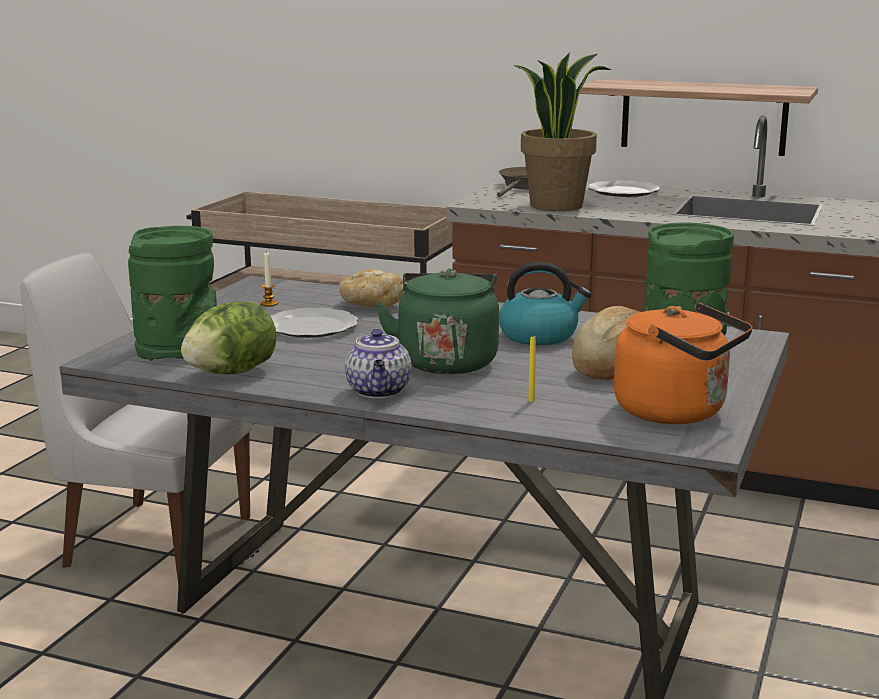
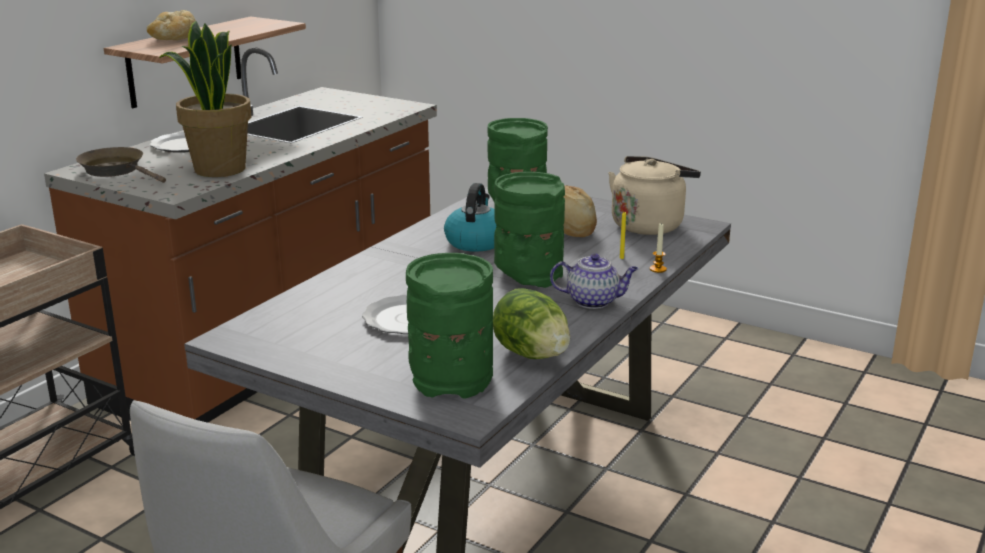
camera: 80 degrees left, 5 degrees up
(269, 303) = (313, 335): candle -> candle (658, 269)
(370, 305) = (351, 292): bread -> bread (174, 39)
(447, 361) = (527, 275): green kettle -> green vase
(677, 412) = (649, 225): orange kettle -> beige kettle

